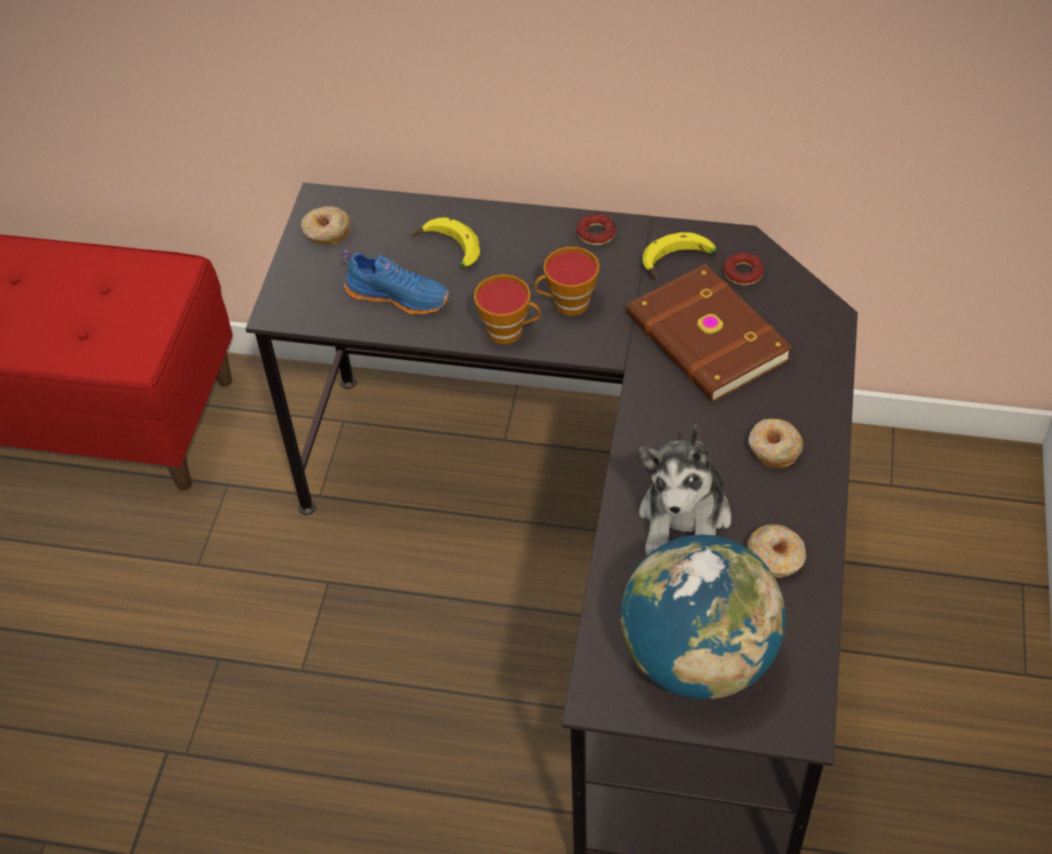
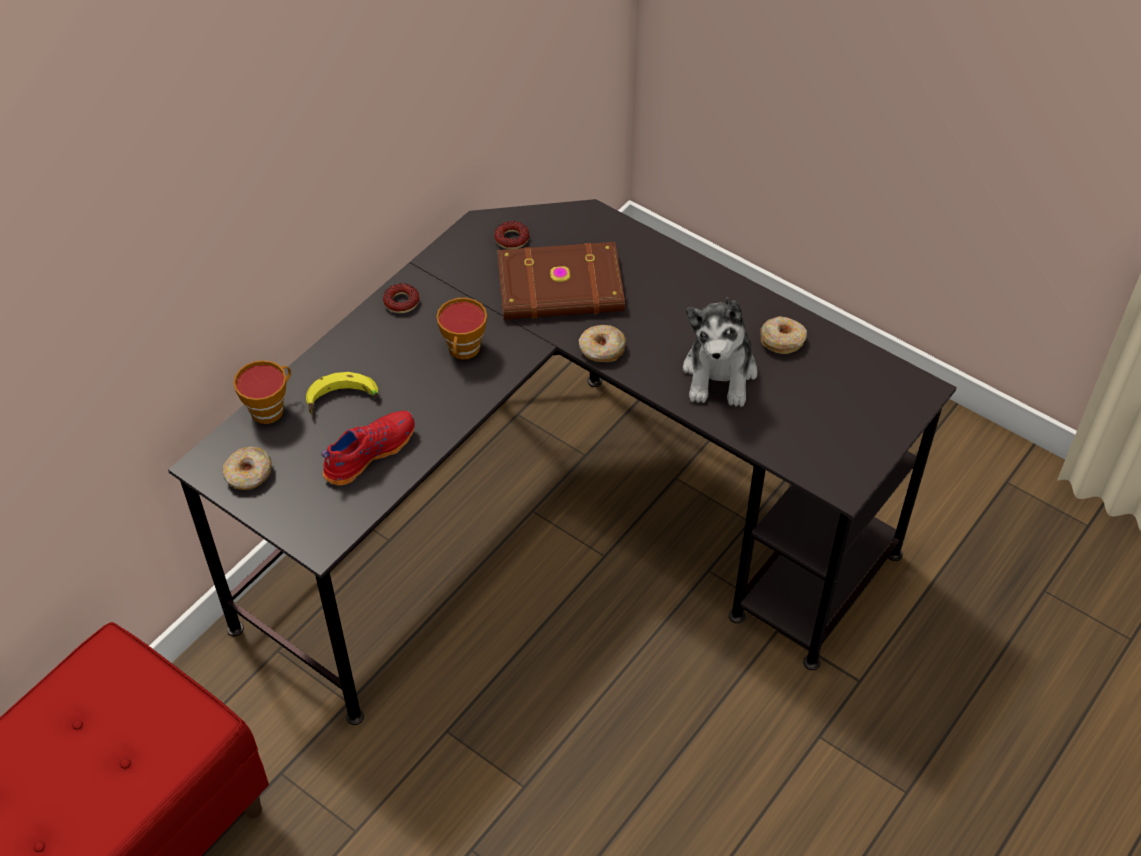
camera: 65 degrees left, 0 degrees up
(399, 295) = (368, 452): blue shoe -> red shoe
(509, 331) = (465, 397): cup -> cup (270, 408)
(679, 263) = (473, 269): banana -> none
(685, 519) = (720, 373): plush toy -> plush toy turned 60 degrees clockwise
(698, 657) = (840, 418): globe -> none
(773, 449) = (689, 299): donut -> donut (601, 349)

